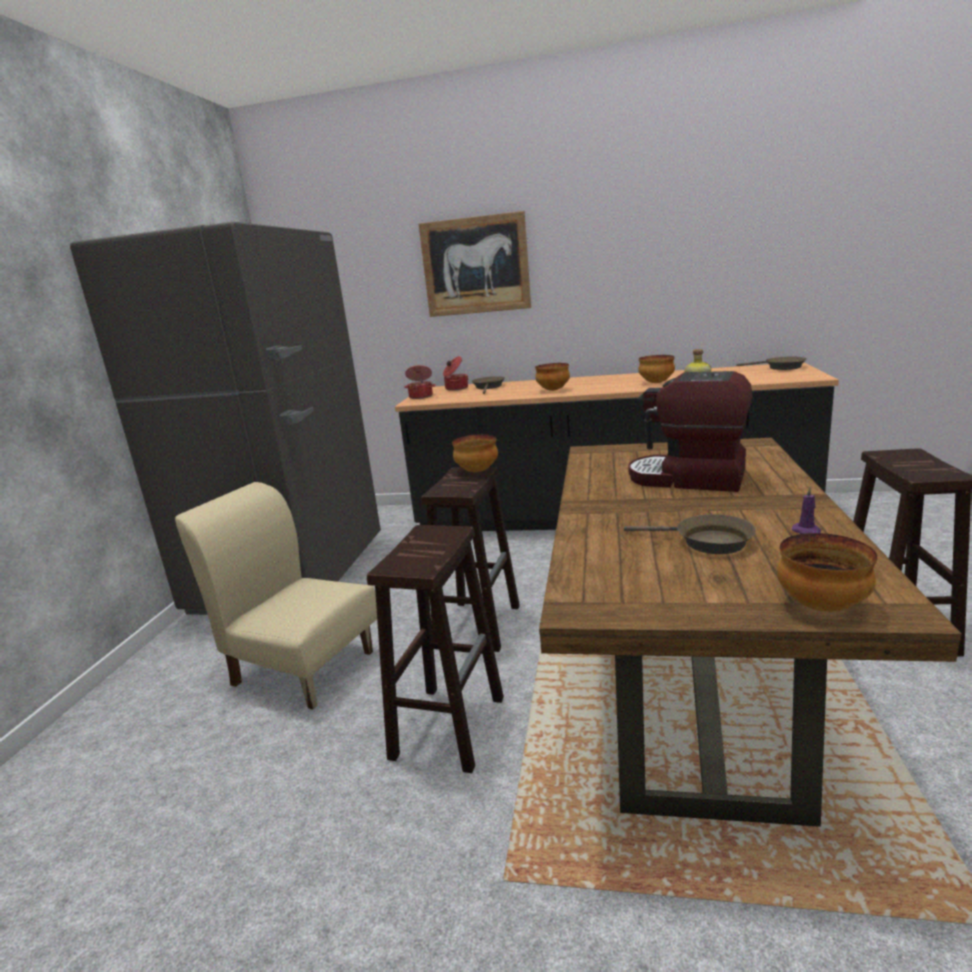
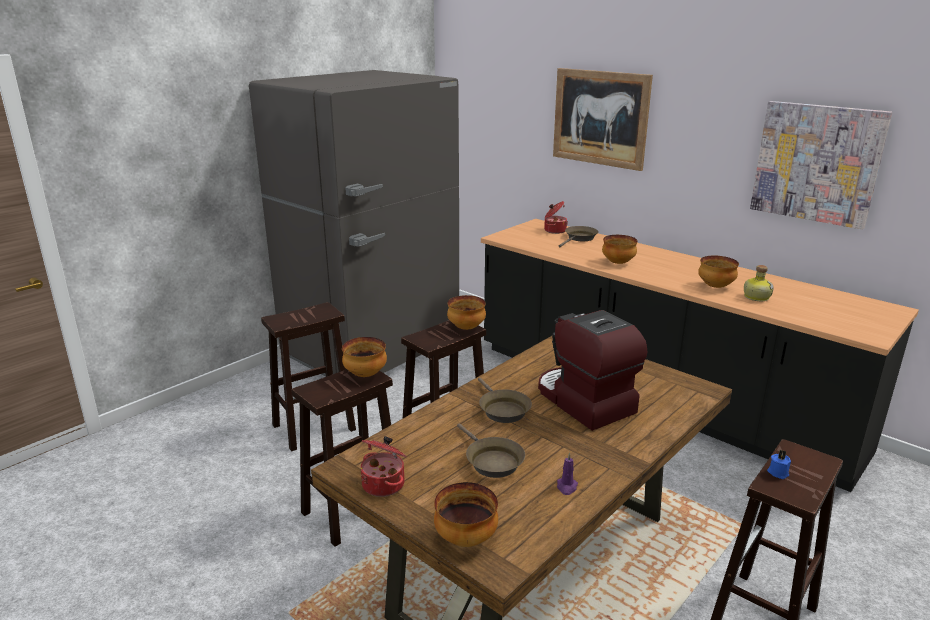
camera: 30 degrees right, 5 degrees up
(303, 667) = (315, 427): beige chair -> brown stool
(421, 396) = (515, 232): cooking pot -> cooking pot (384, 484)
(437, 533) = (365, 374): none -> bowl
(695, 260) = (816, 163): none -> picture
(781, 367) = (873, 309): brown frying pan -> brown frying pan (502, 409)
(905, 468) = (778, 472): none -> blue candle

